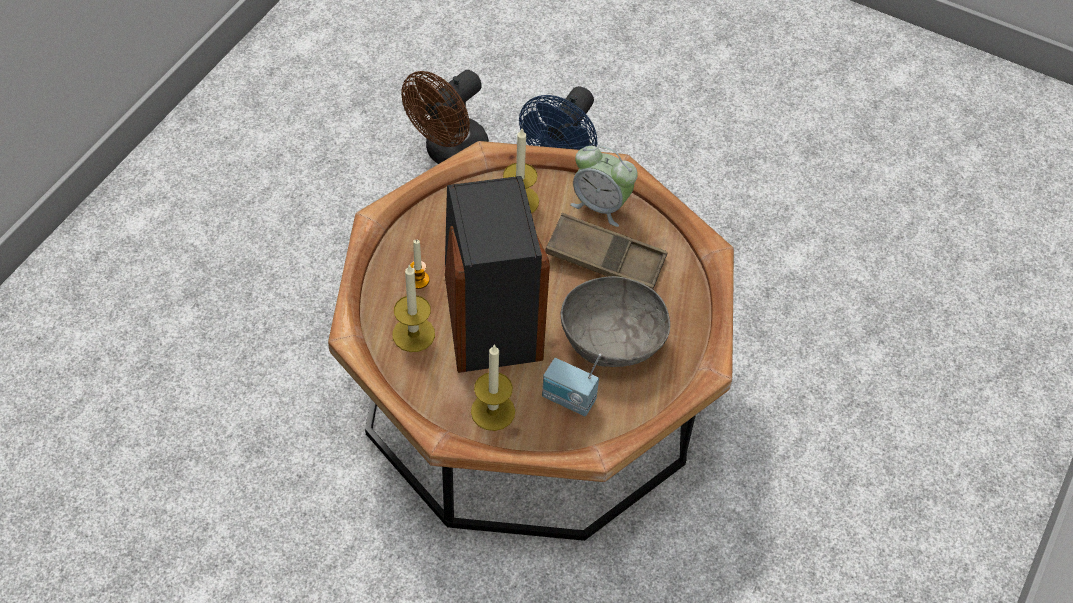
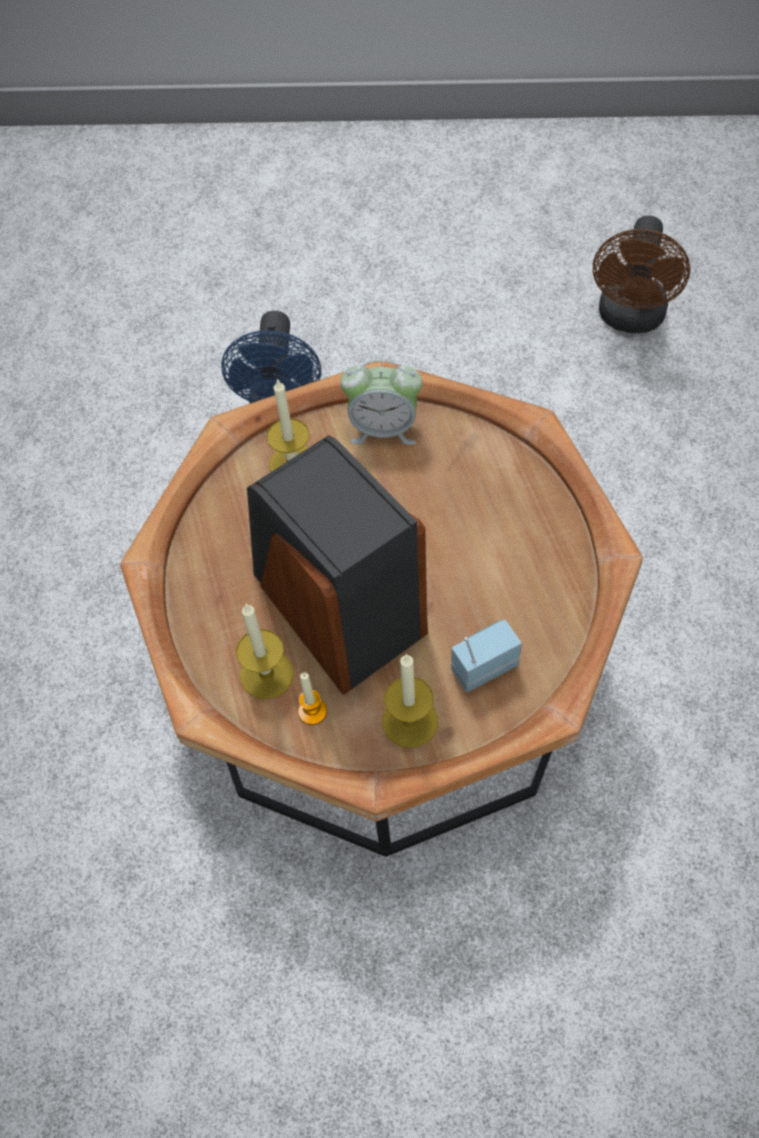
camera: 20 degrees left, 5 degrees up
(418, 280) = (235, 607): candle -> candle (312, 711)
(450, 154) = (155, 445): brown fan -> brown fan (631, 319)
(568, 400) = (483, 666): radio -> radio turned 150 degrees clockwise
(605, 259) = (424, 485): brown tray -> none
(613, 340) = (488, 573): grey bowl -> none

